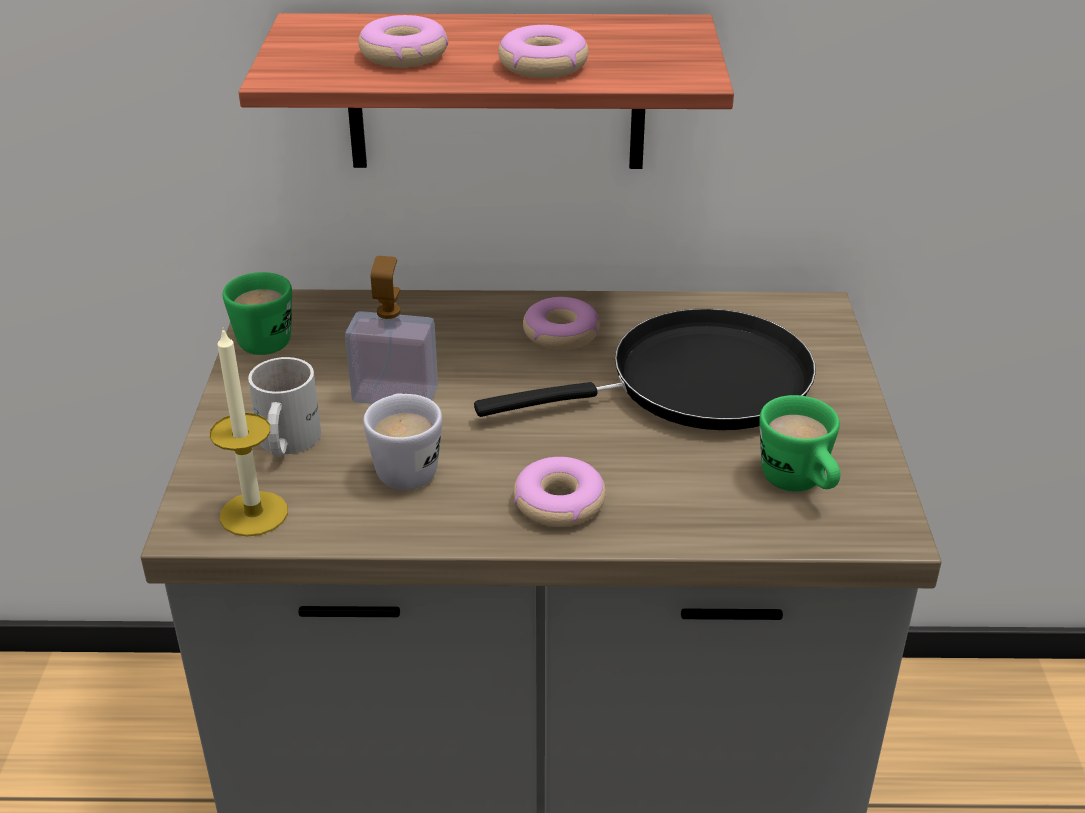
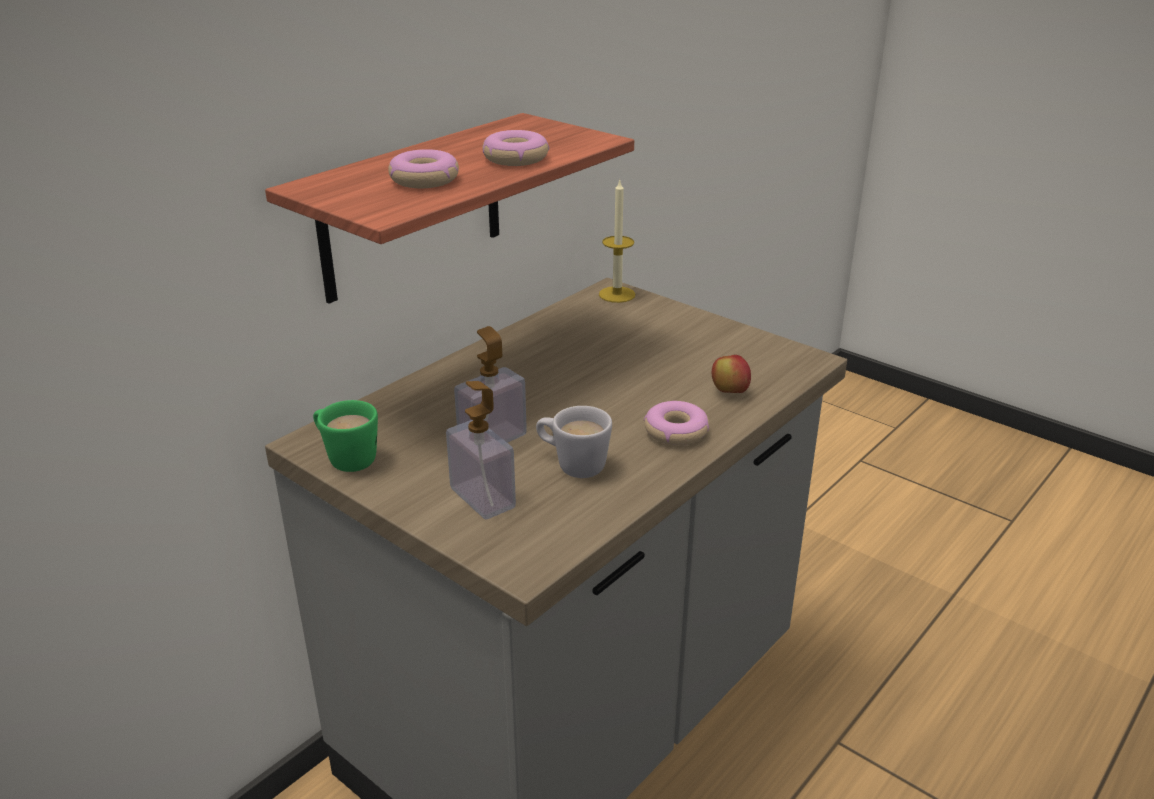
camera: 50 degrees left, 5 degrees down
(254, 514) = (544, 538): candle -> candle (617, 294)
(284, 443) = (482, 498): white mug -> soap dispenser
(561, 334) = (517, 362): donut -> none
(696, 384) = (627, 348): black frying pan -> none
(704, 501) = (729, 392): none -> apple
(799, 485) = (750, 363): green mug -> none

